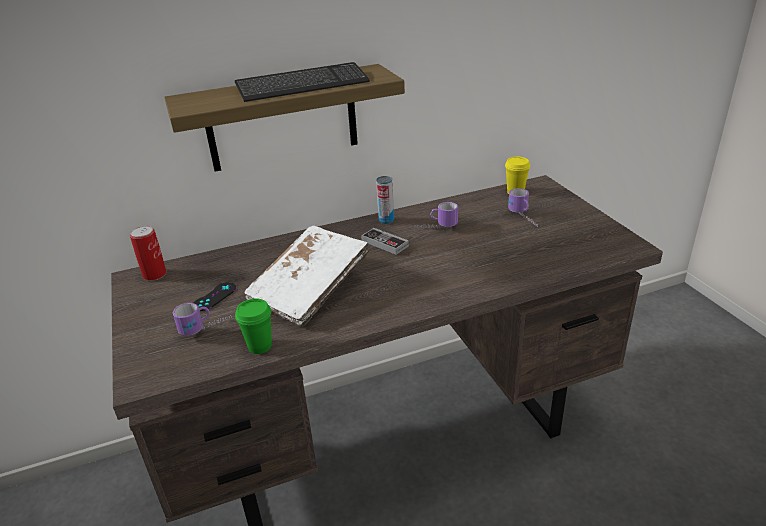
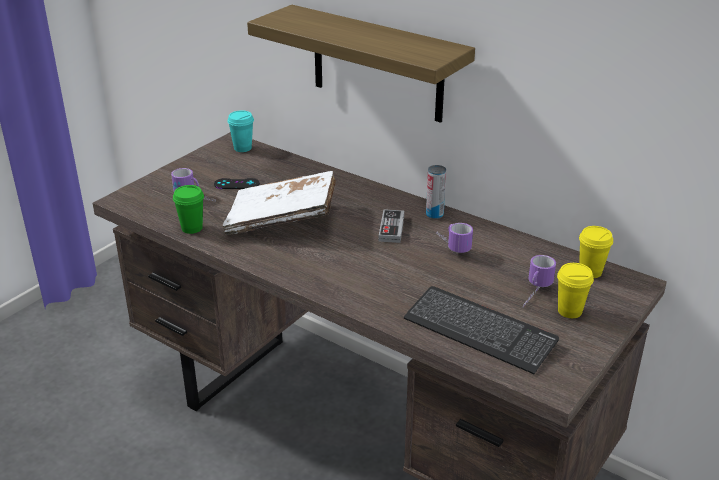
camera: 55 degrees right, 0 degrees up
(154, 274) = (242, 148): can -> turquoise cup
(302, 85) = (369, 37): keyboard -> keyboard (479, 331)
(553, 213) = (569, 311): none -> yellow cup

